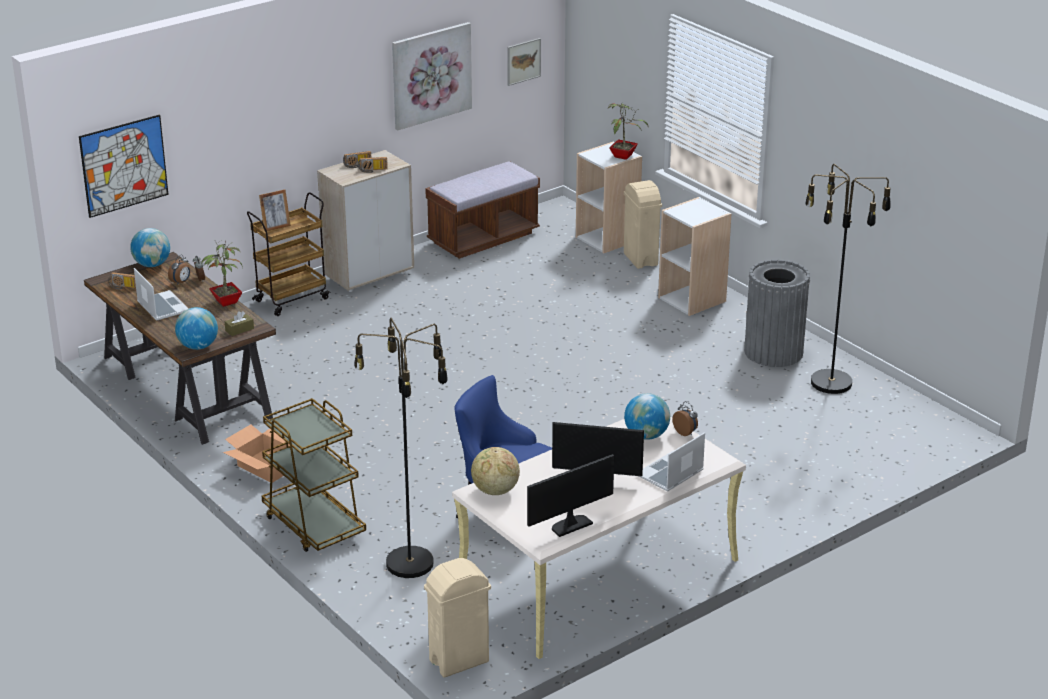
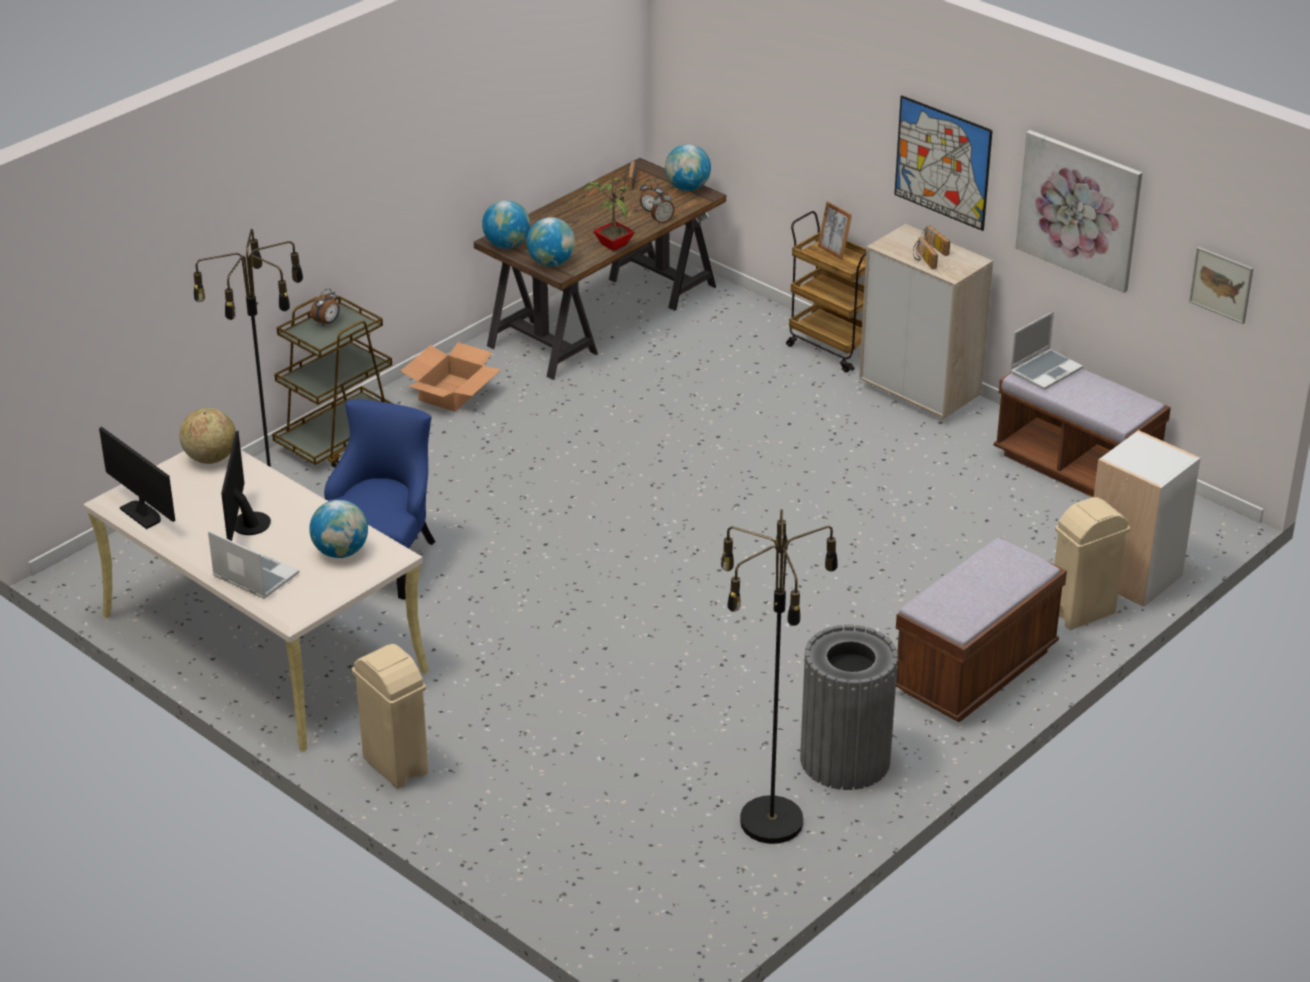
camera: 80 degrees right, 5 degrees up
(124, 165) = (709, 68): picture -> picture (942, 162)
(161, 307) = (590, 210): laptop -> laptop (1045, 370)
(239, 329) = (551, 263): brown tissue box -> globe
(460, 661) = (99, 564): beige trash can -> beige trash can (395, 766)
(623, 155) = (1151, 471): potted plant -> none
(685, 432) = (352, 581): alarm clock -> alarm clock (327, 323)
(692, 300) = (975, 671): bookcase -> brown bench

